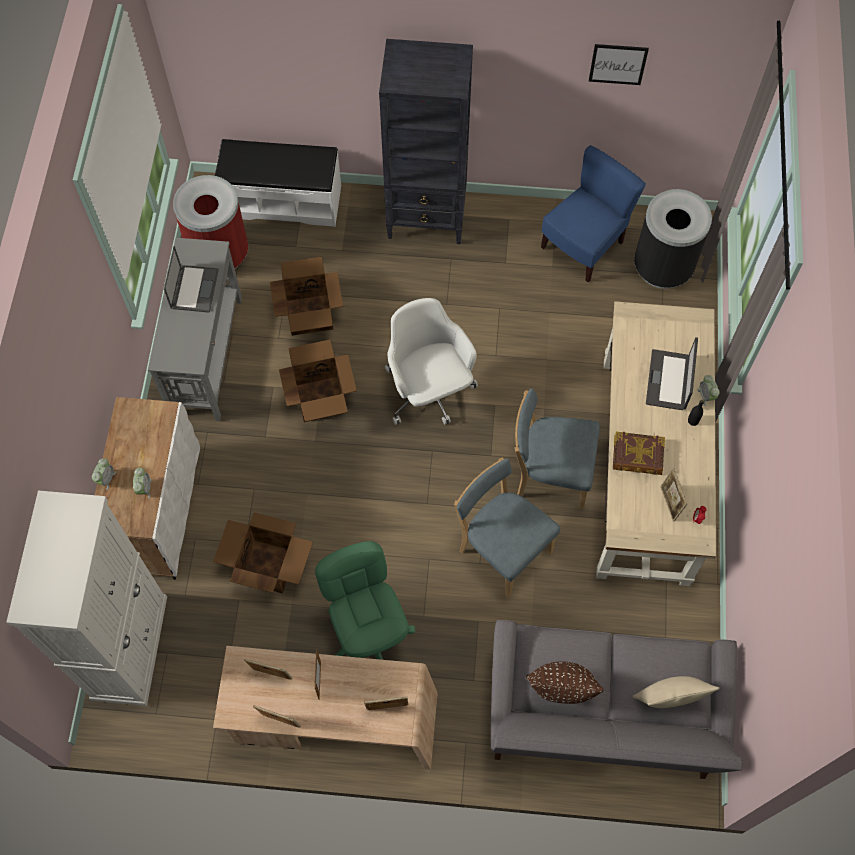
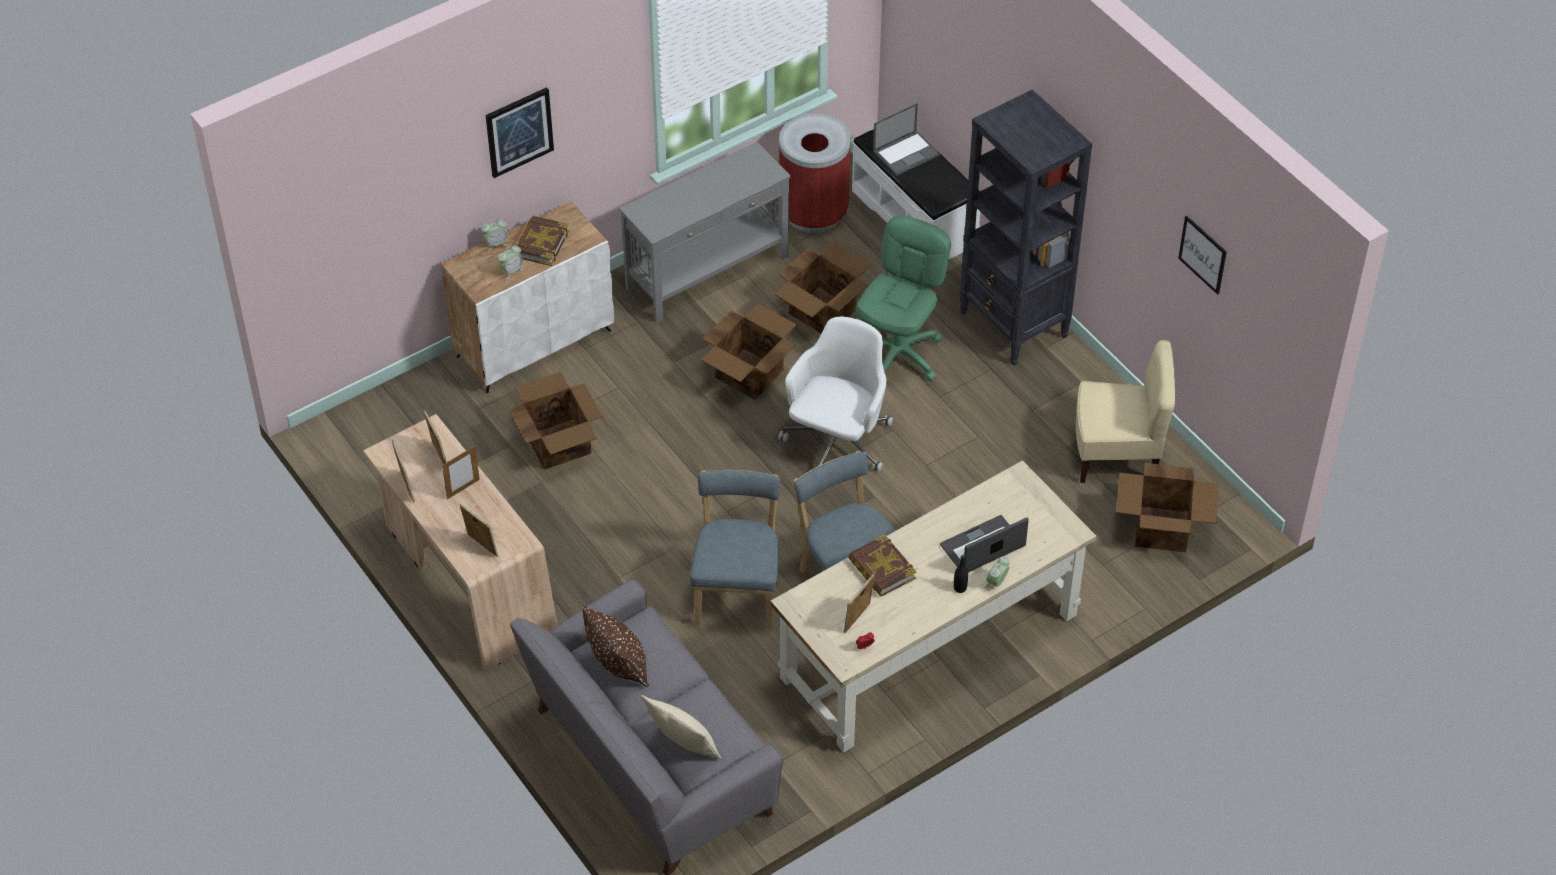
camera: 50 degrees right, 15 degrees down
(71, 386) = (519, 131): none -> picture
(130, 647) = (401, 405): white cabinet -> none
(138, 448) = (541, 244): none -> book
(194, 288) = (723, 184): laptop -> laptop (906, 153)
(368, 633) = (566, 550): green office chair -> green office chair (898, 355)
(583, 246) = (1117, 455): blue chair -> beige chair
(663, 268) = (1162, 529): black trash can -> cardboard box

